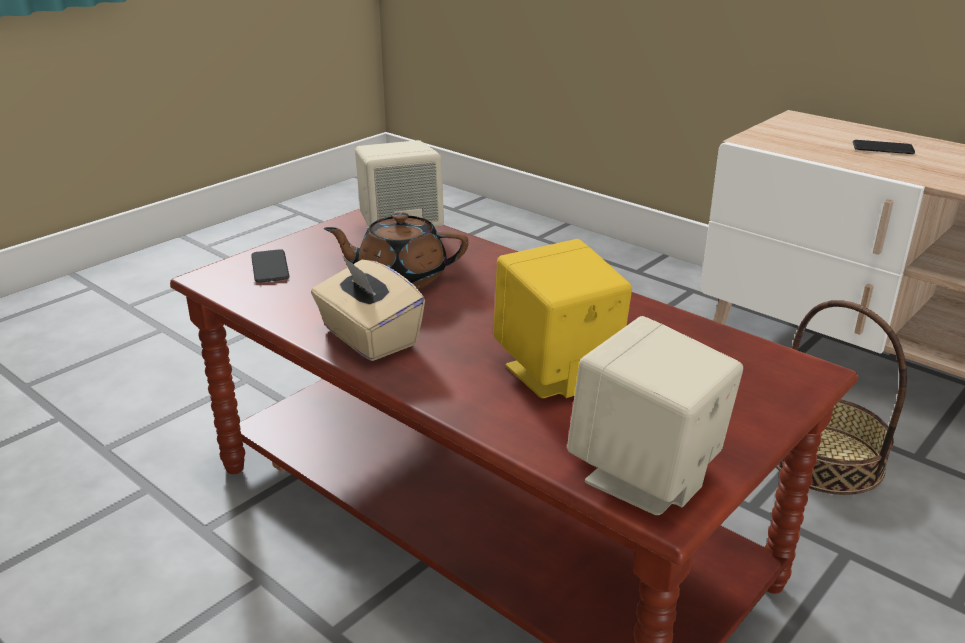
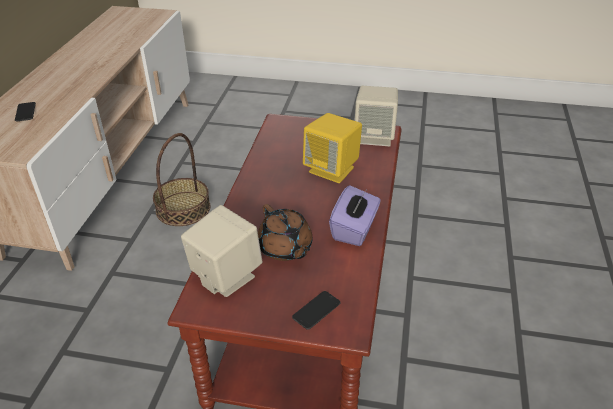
camera: 120 degrees left, 10 degrees up
(368, 338) = (354, 229): beige tissue box -> purple tissue box

